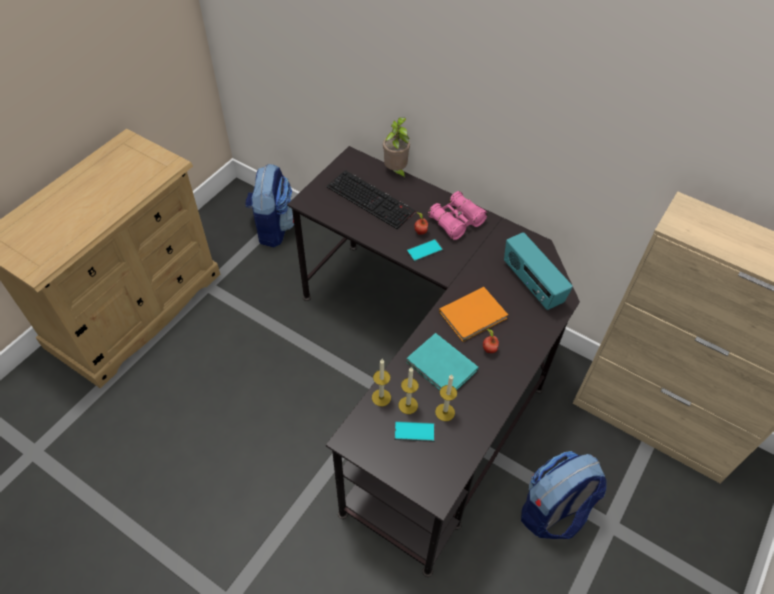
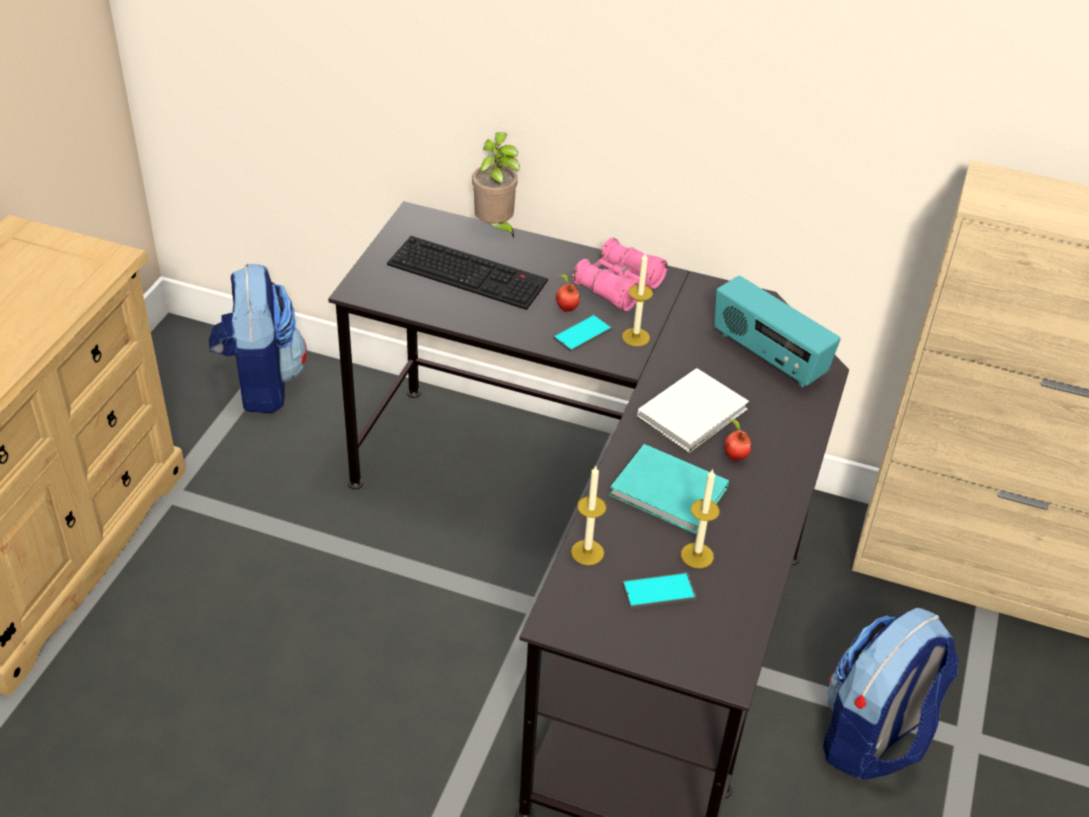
camera: 15 degrees left, 10 degrees down
(408, 405) = (634, 556): candle -> candle (635, 337)
(474, 315) = (695, 413): orange book -> white book

